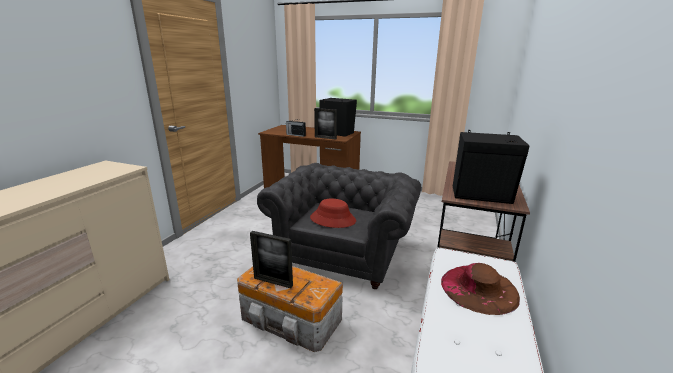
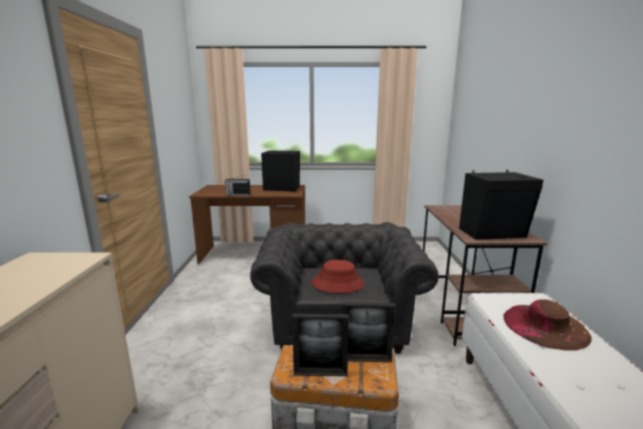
camera: 20 degrees left, 5 degrees down
(325, 138) = (275, 195): picture frame -> picture frame (366, 359)

